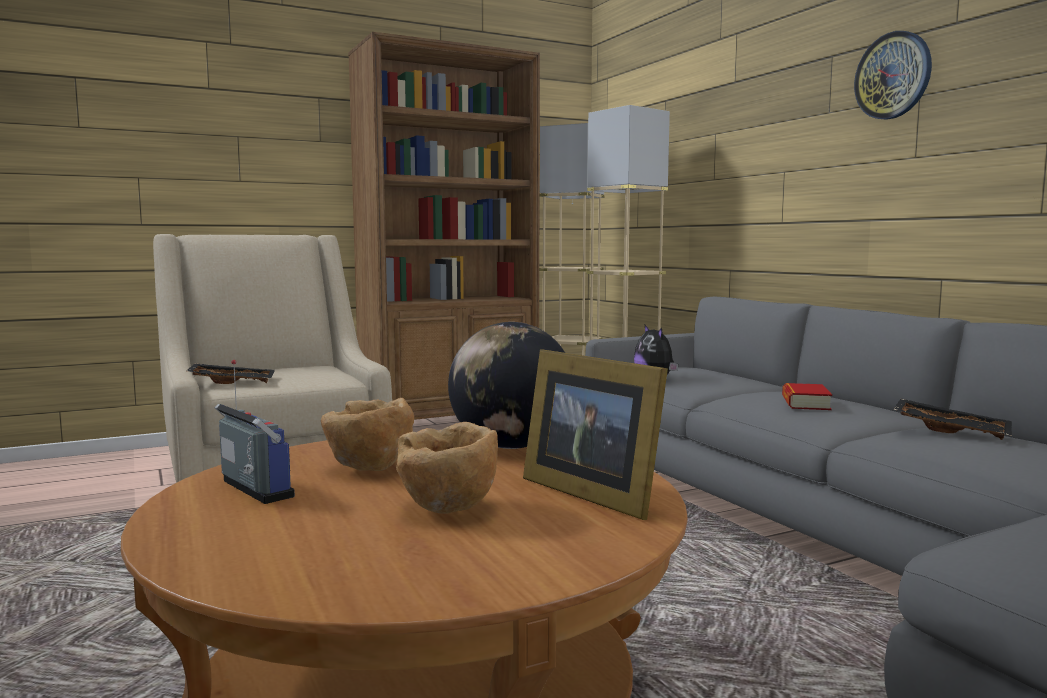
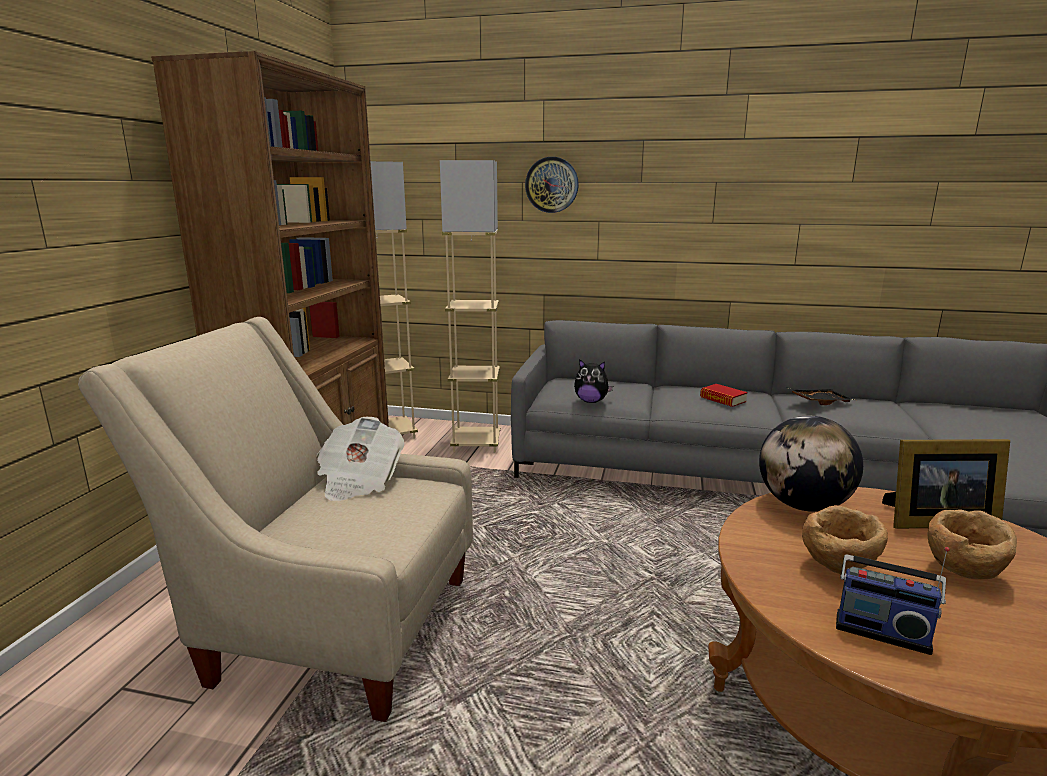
camera: 50 degrees left, 10 degrees up
(232, 382) = (355, 538): black tray -> none
(252, 490) = (881, 630): radio -> radio turned 150 degrees counterclockwise
(321, 368) = (359, 480): none -> newspaper
(893, 76) = (698, 165): wall clock -> wall clock (552, 185)

